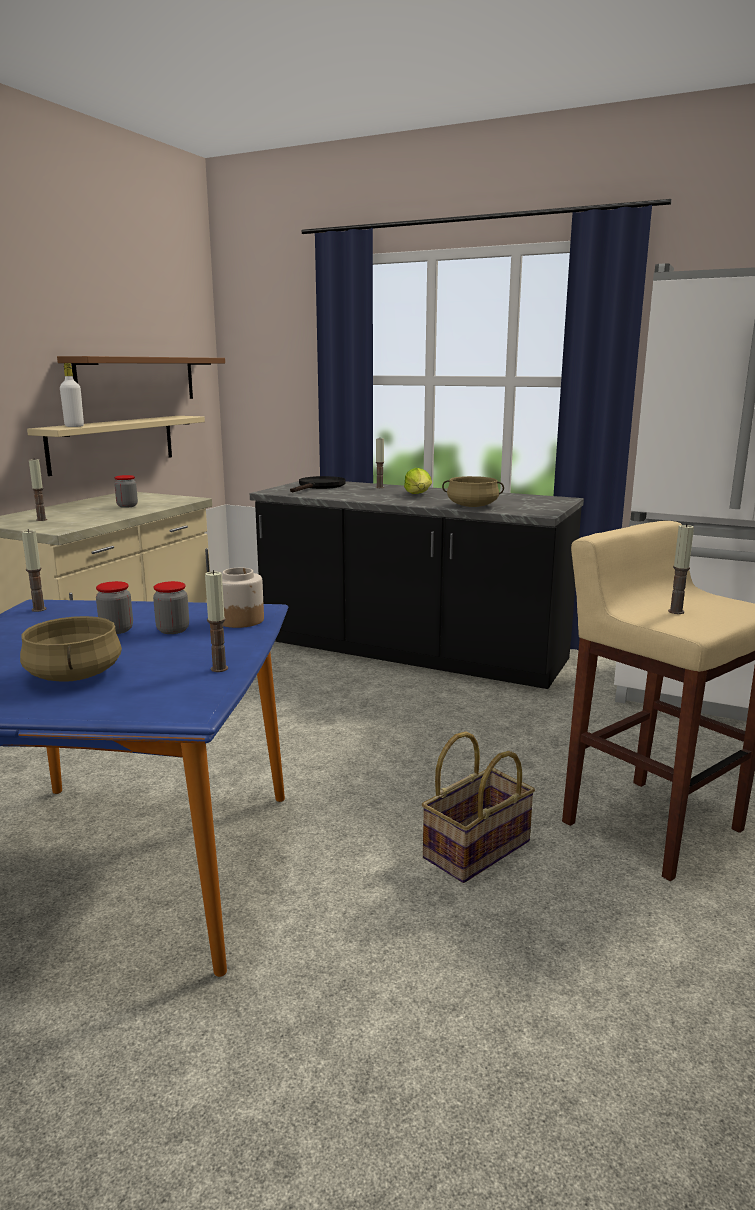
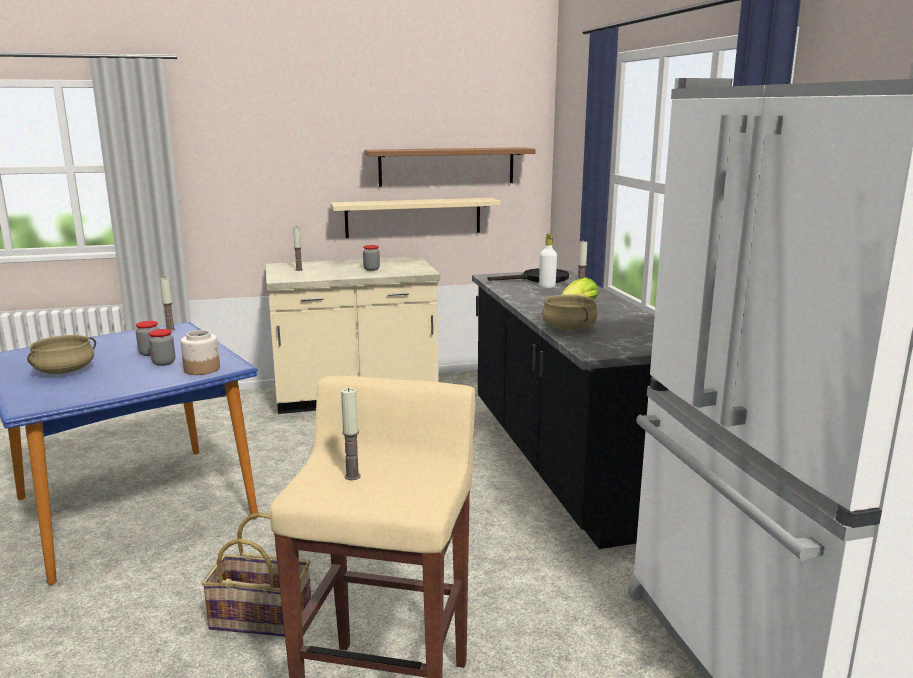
camera: 50 degrees right, 0 degrees up
(74, 426) = (358, 203): white bottle -> white bottle (547, 287)
(219, 668) = (101, 392): candle -> none

